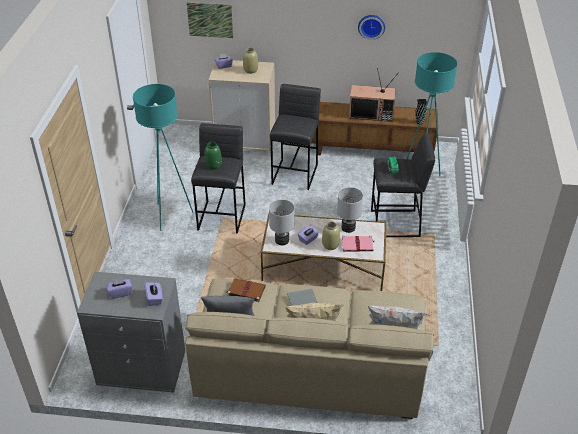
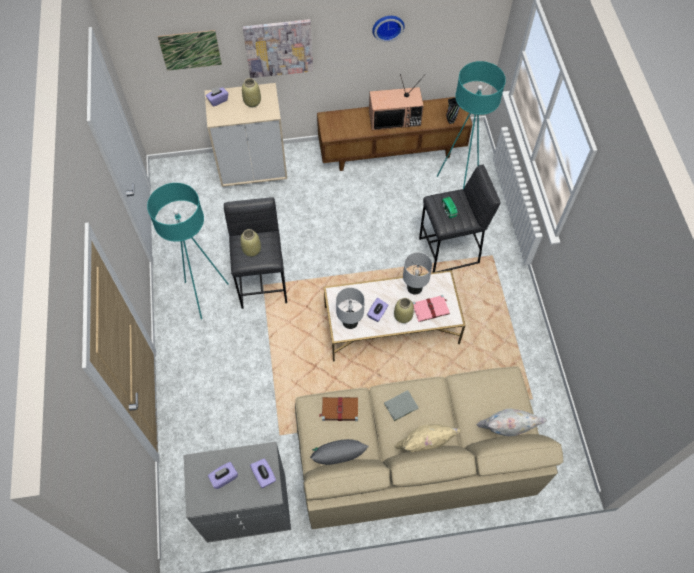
camera: 15 degrees left, 20 degrees up
(213, 165) = (251, 250): green vase -> beige vase
(280, 31) = (279, 48): none -> picture
(295, 174) = (323, 204): grey stool -> none

